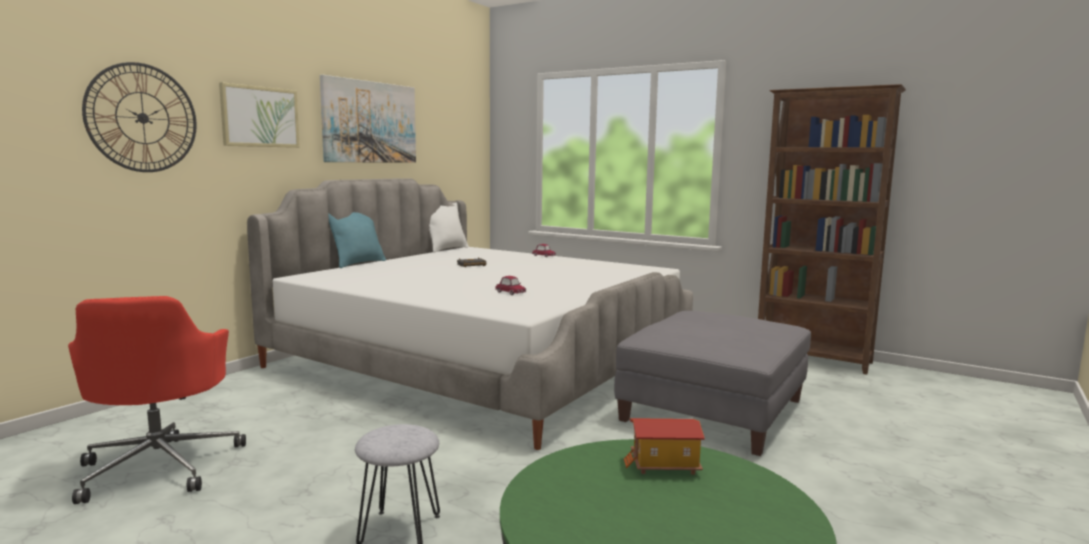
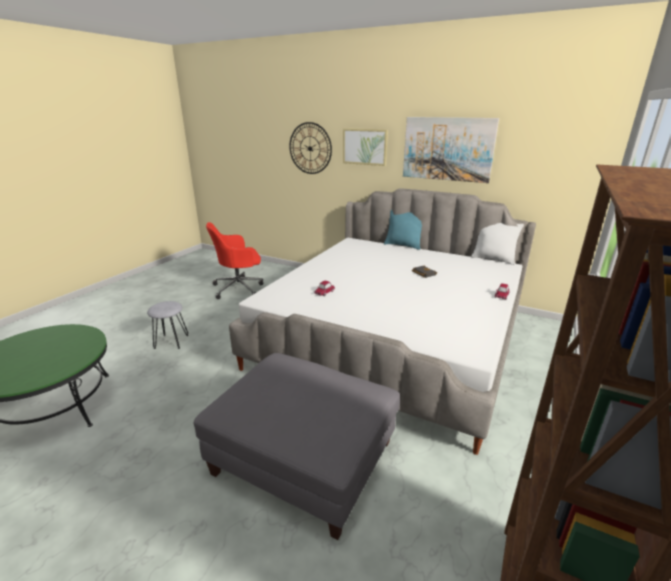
camera: 85 degrees right, 15 degrees up
(664, 466) = (67, 357): toy house -> none

